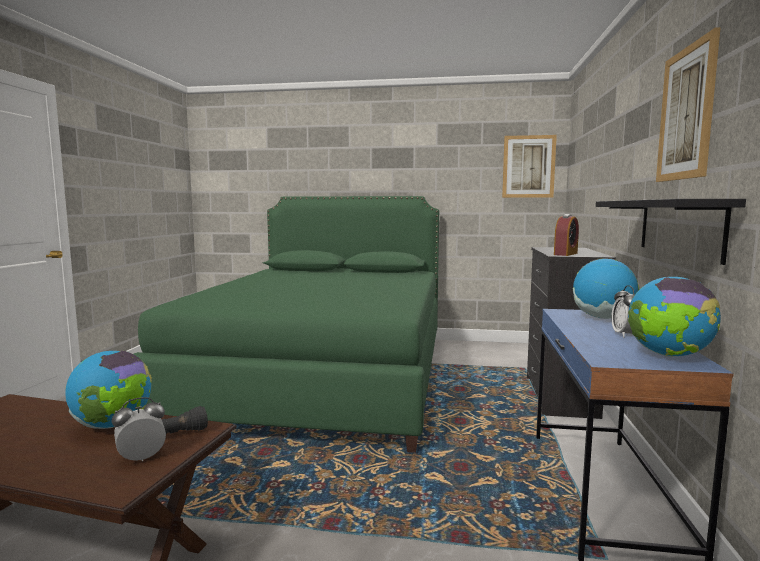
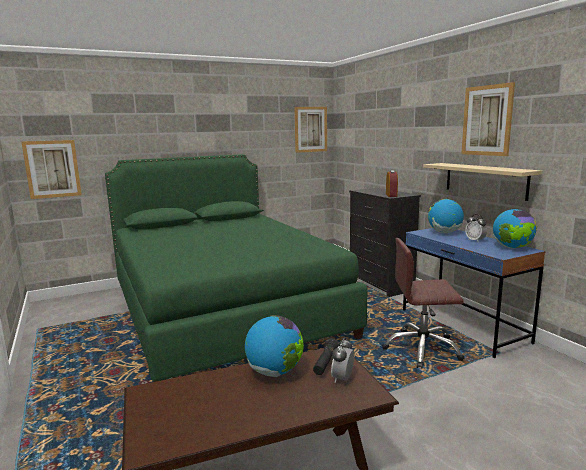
camera: 35 degrees left, 5 degrees up
(227, 203) = (52, 169): none -> picture
(476, 498) = (422, 349): none -> brown office chair
(679, 227) = (485, 180): black shelf -> beige shelf

